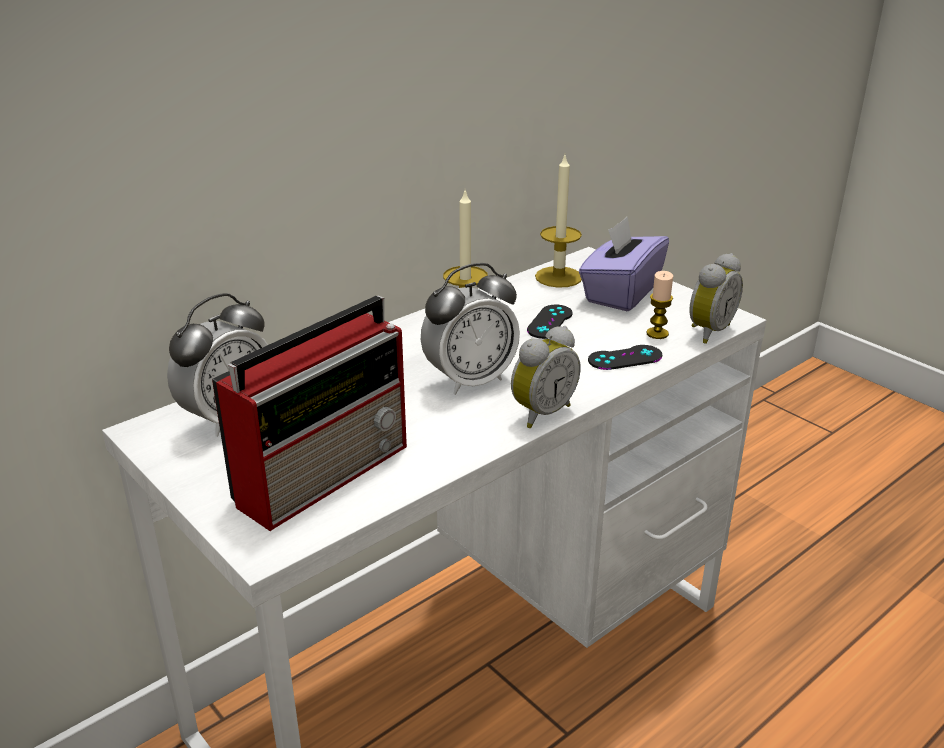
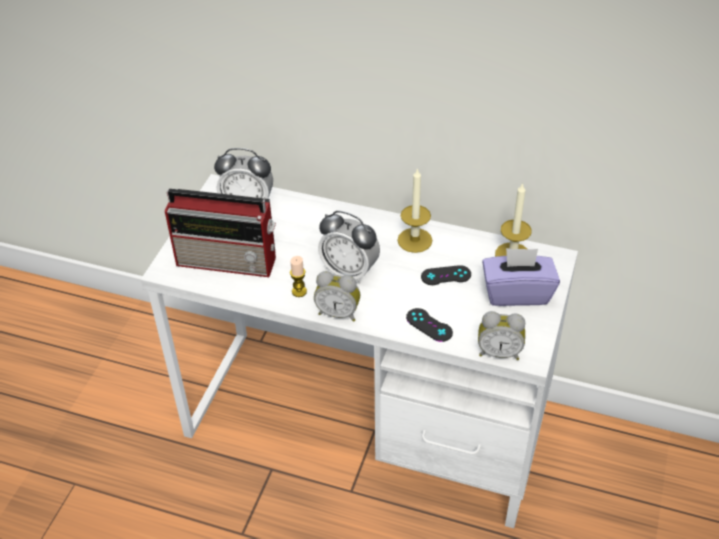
camera: 60 degrees right, 15 degrees up
(657, 334) = (474, 329): candle -> candle (299, 291)

